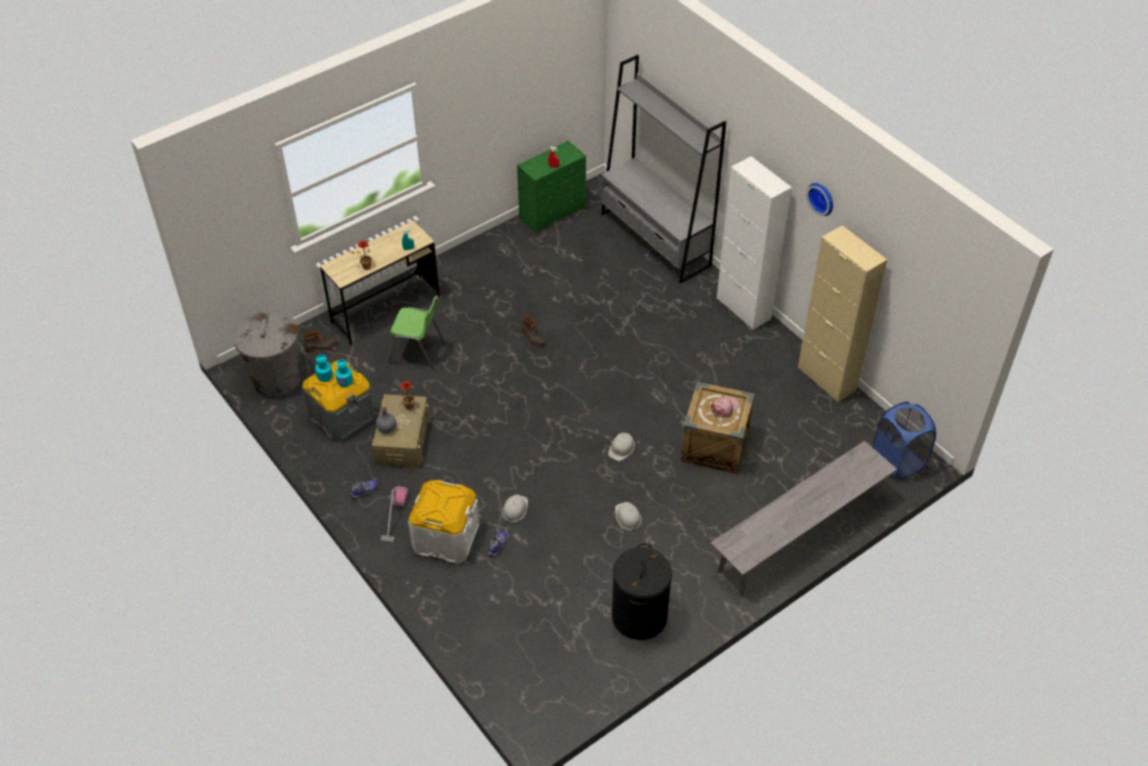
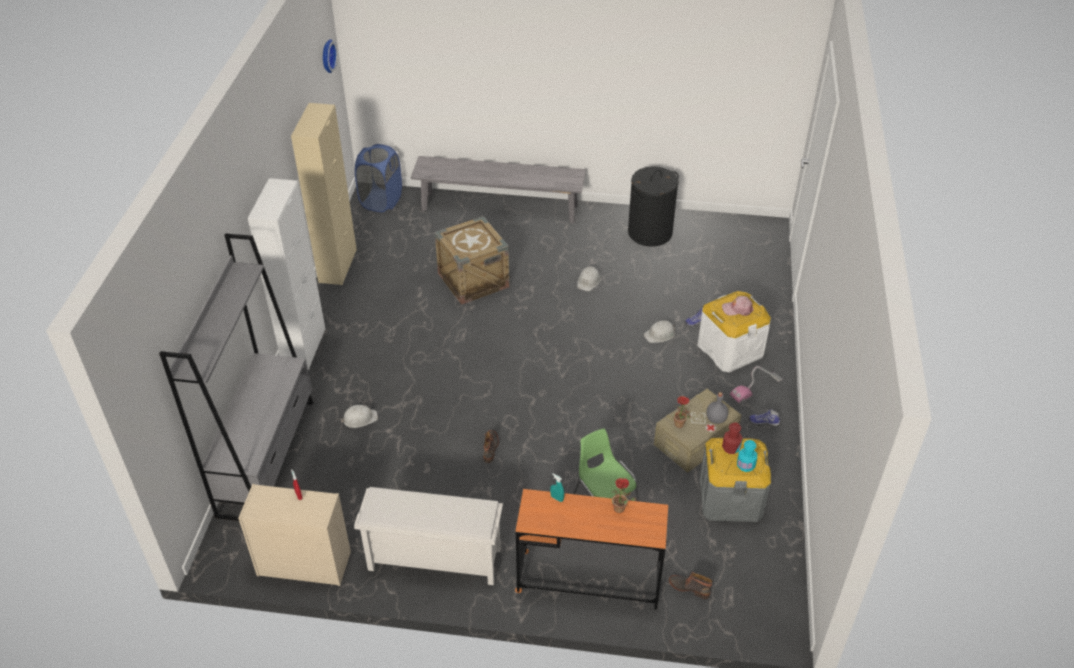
camera: 135 degrees left, 5 degrees down
(276, 379) = (764, 584): grey trash can -> none
(345, 381) = (731, 448): turquoise bottle -> red bottle
(386, 310) = (588, 580): beige desk -> orange desk
(486, 260) = (433, 560): none -> white shoe rack
(553, 213) = (303, 563): green dresser -> beige dresser
(622, 448) = (536, 320): white hard hat -> white hard hat (359, 418)
(724, 408) = (466, 238): pink cap -> pink cap (737, 309)
(822, 198) = (274, 147): wall clock -> wall clock (326, 56)

